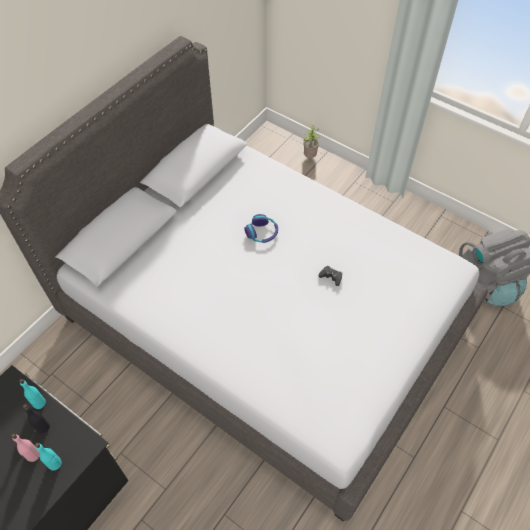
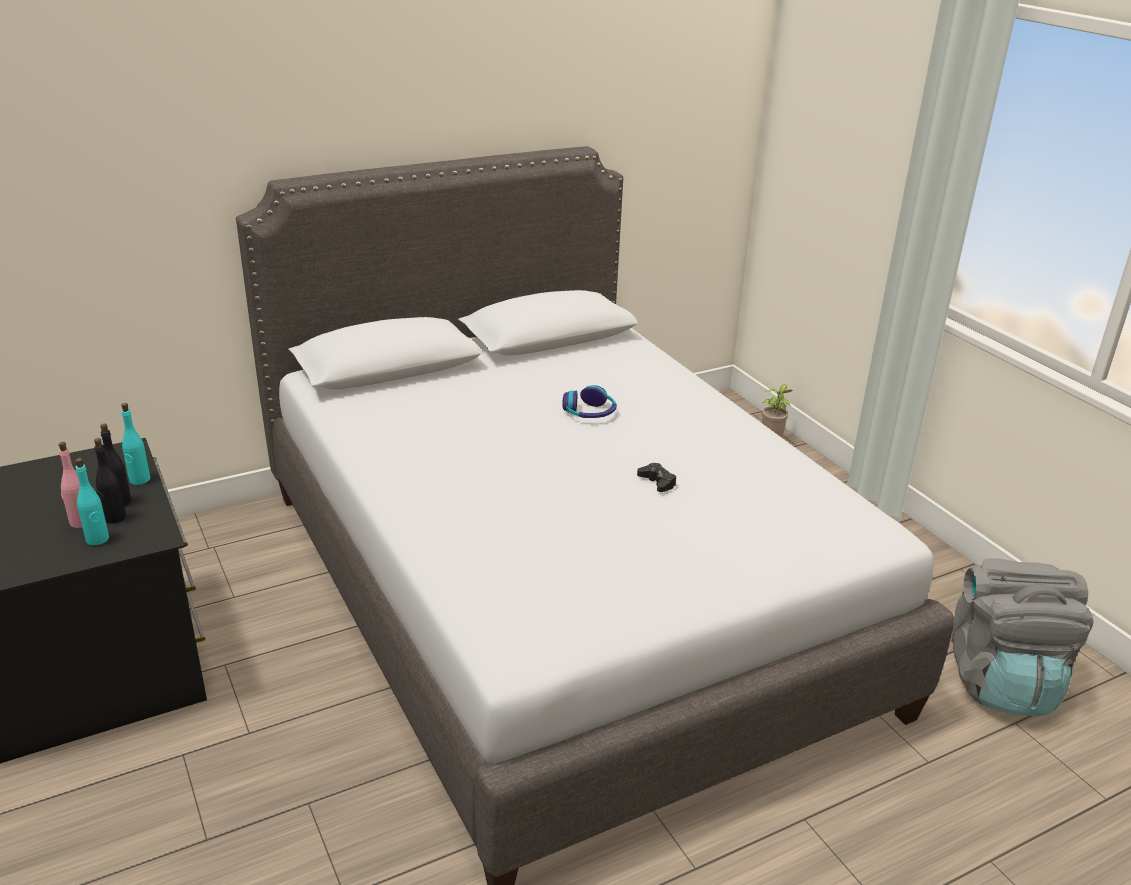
camera: 25 degrees right, 25 degrees down
(50, 442) = (114, 518): none -> black bottle

